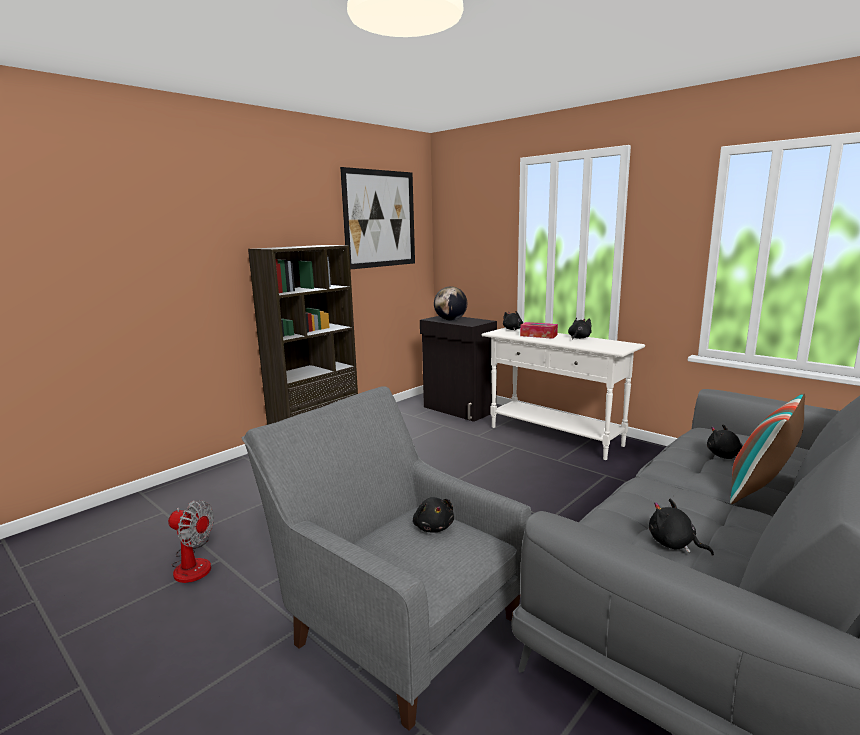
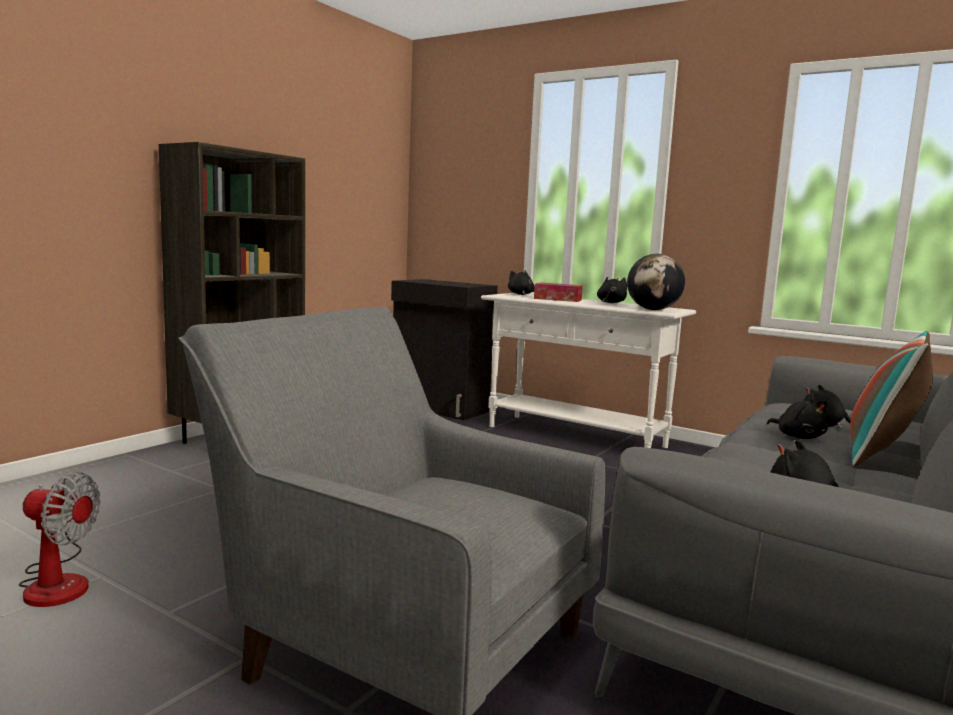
camera: 10 degrees left, 5 degrees down
(380, 219) = (343, 139): picture -> none
(433, 527) = (465, 491): black plush toy -> black plush toy (798, 437)
(450, 320) = (434, 282): globe -> globe (653, 309)

